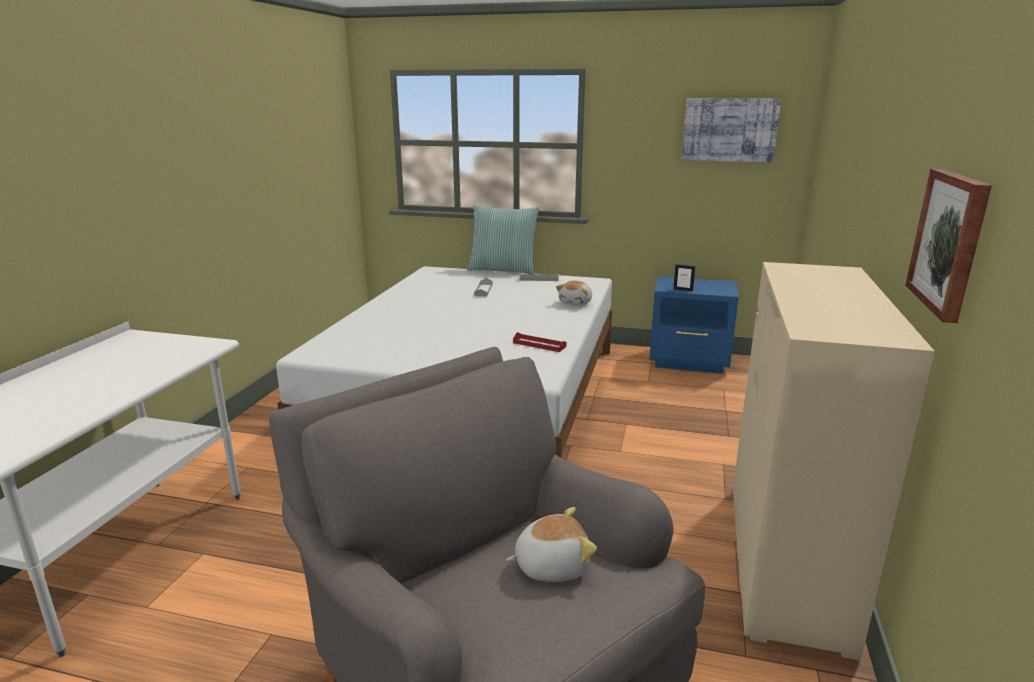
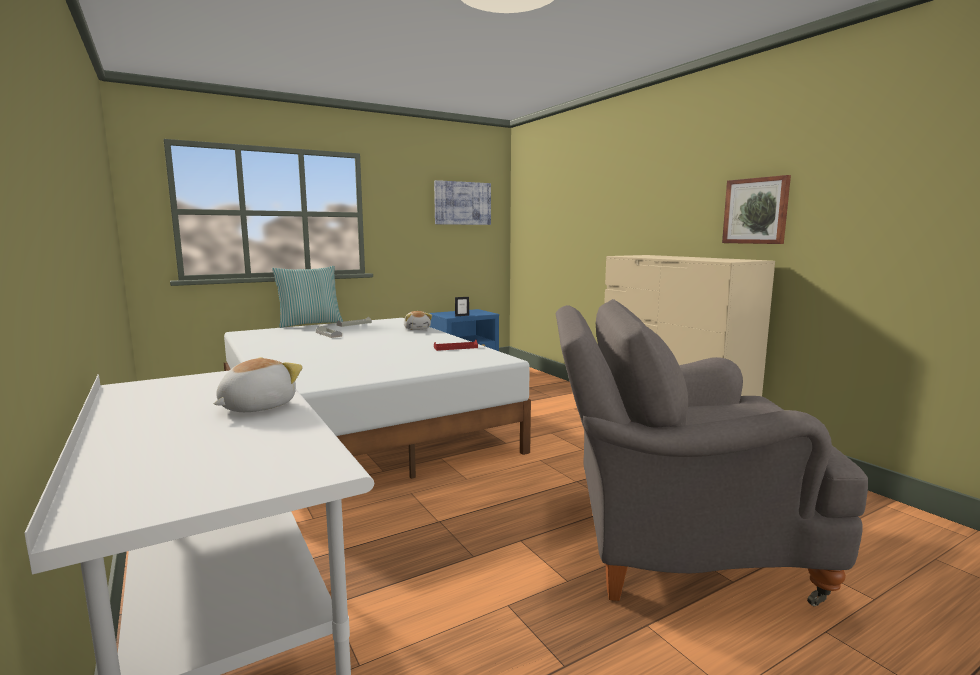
camera: 45 degrees left, 10 degrees down
(551, 565) = (722, 411): plush toy -> plush toy (256, 407)

